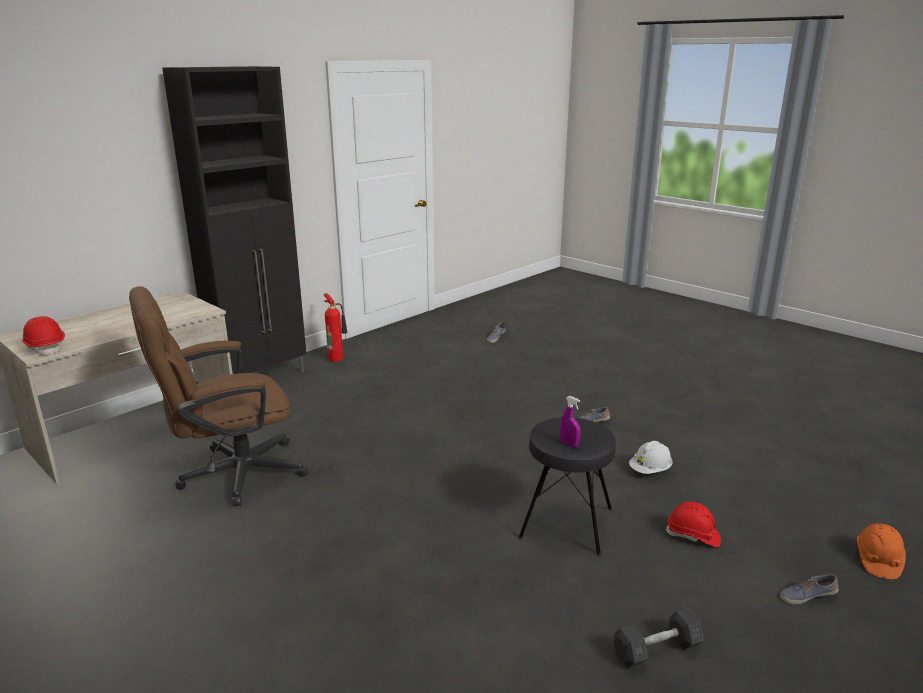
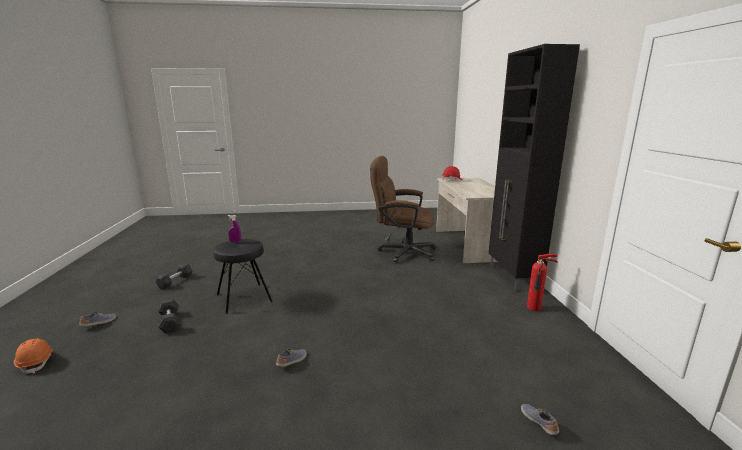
camera: 130 degrees right, 5 degrees down
(230, 475) = (402, 252): brown office chair -> brown office chair turned 90 degrees counterclockwise
(650, 470) = (215, 346): white hard hat -> none
(693, 536) = (170, 322): red hard hat -> black dumbbell

